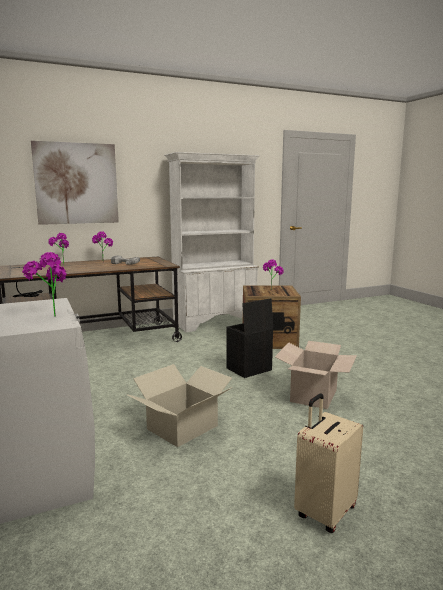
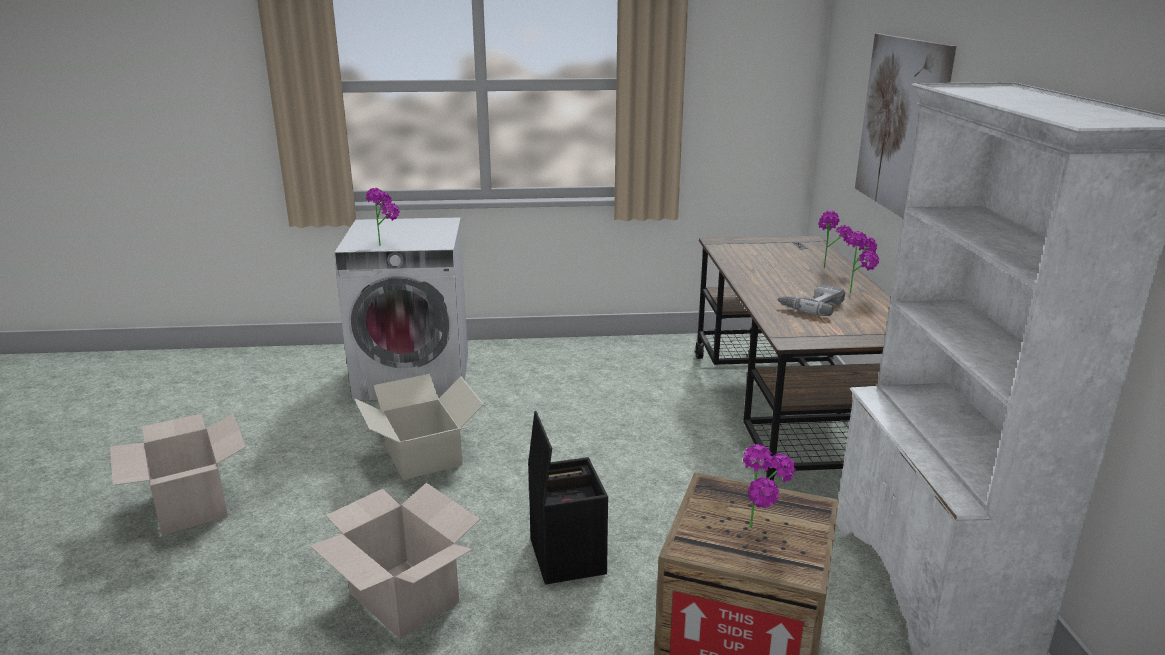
camera: 110 degrees right, 10 degrees up
(324, 512) = (192, 506): beige suitcase -> cardboard box

